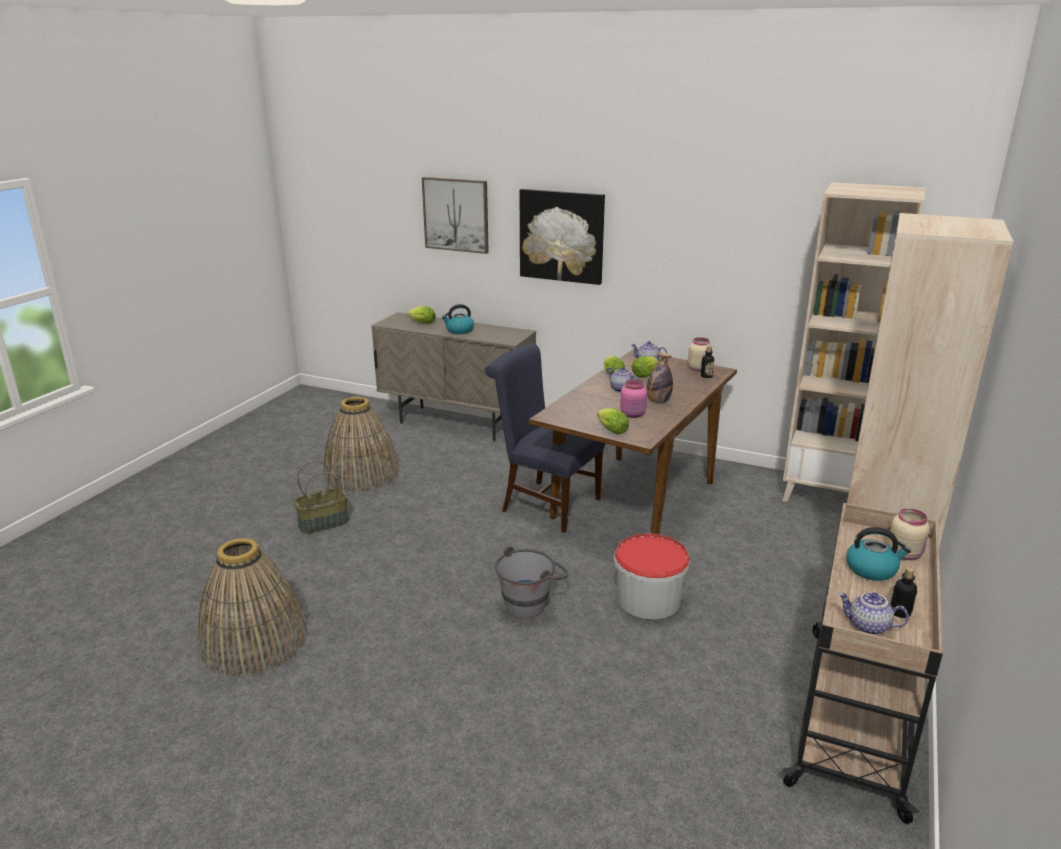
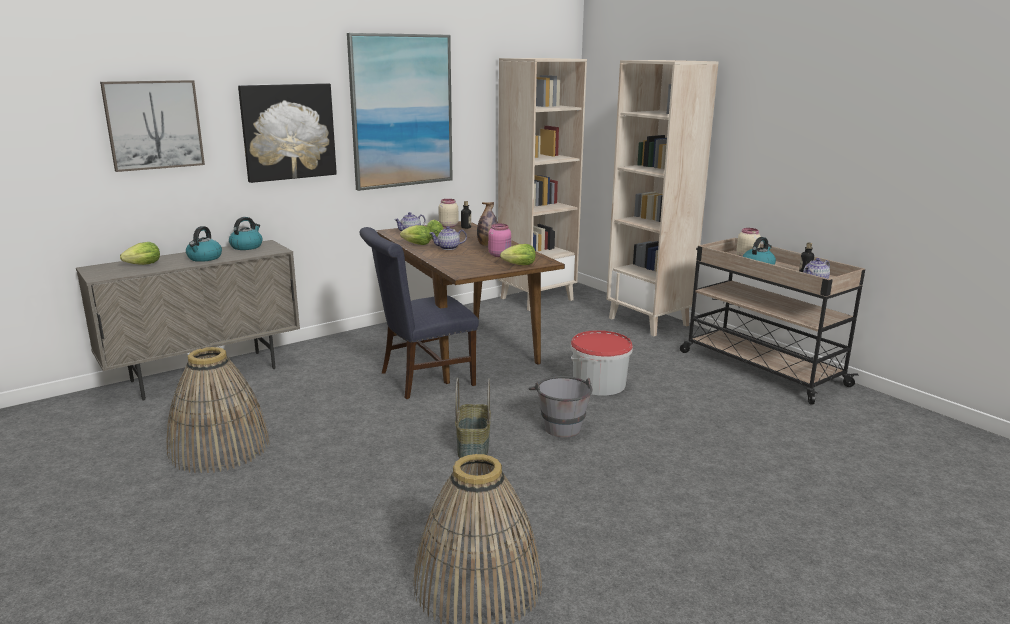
camera: 60 degrees left, 5 degrees down
(324, 523) = (291, 492): basket -> basket (472, 446)
(504, 331) = (246, 246): none -> kettle
(685, 232) = (402, 111): none -> picture

